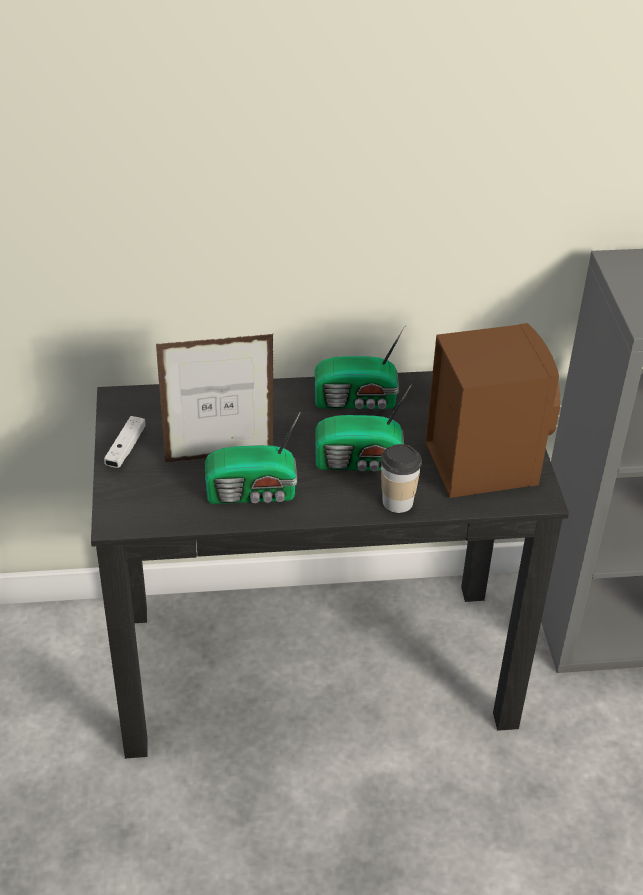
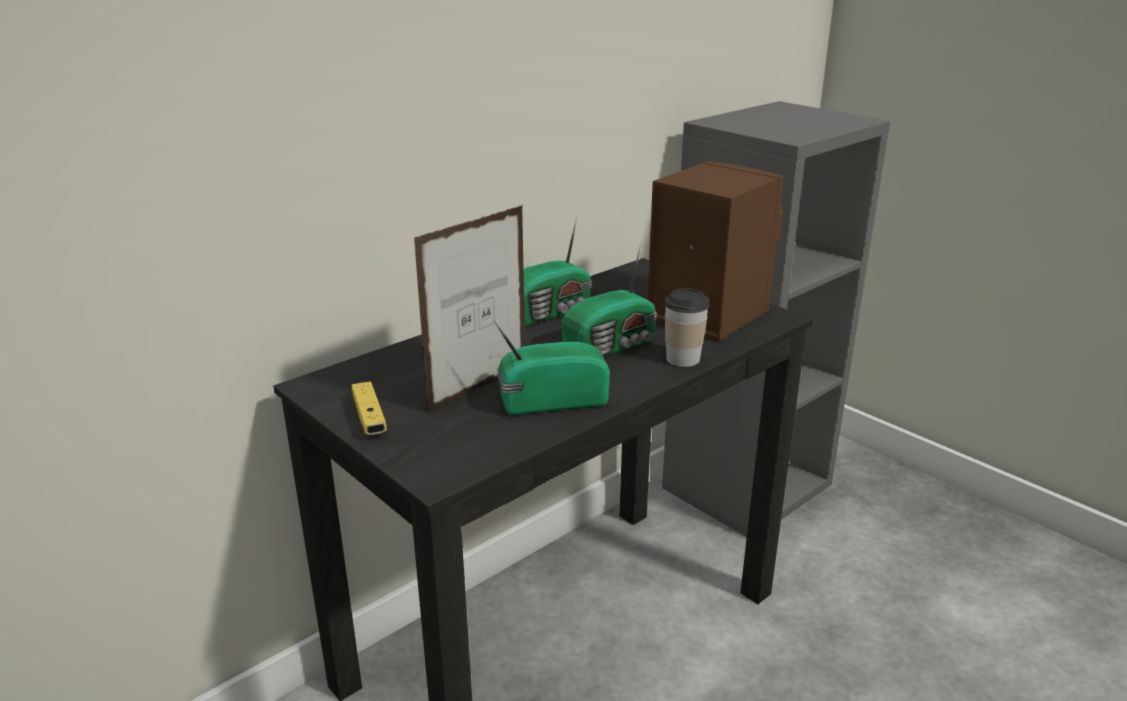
camera: 35 degrees left, 15 degrees down
(125, 448) = (369, 418): white game controller -> yellow game controller
(253, 493) = (550, 400): radio -> radio turned 150 degrees counterclockwise

